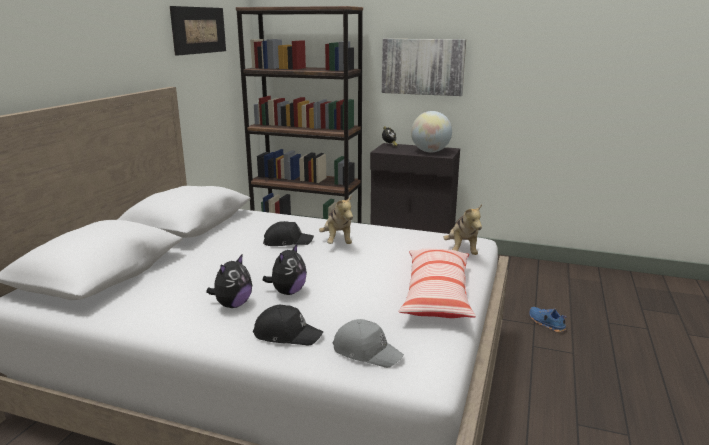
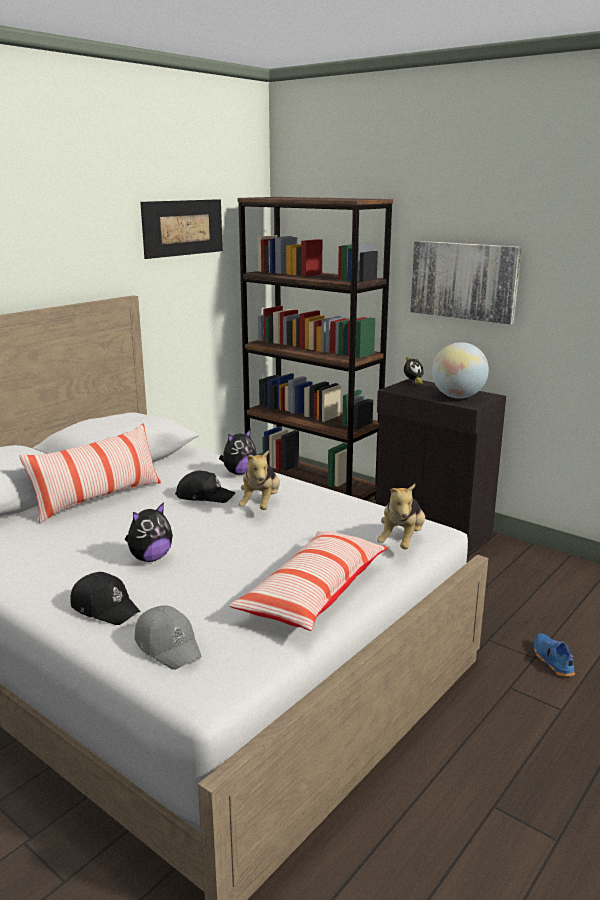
camera: 20 degrees right, 0 degrees up
(199, 256) = (98, 499): none -> pillow
(232, 305) = (82, 562): plush toy -> plush toy (239, 472)

